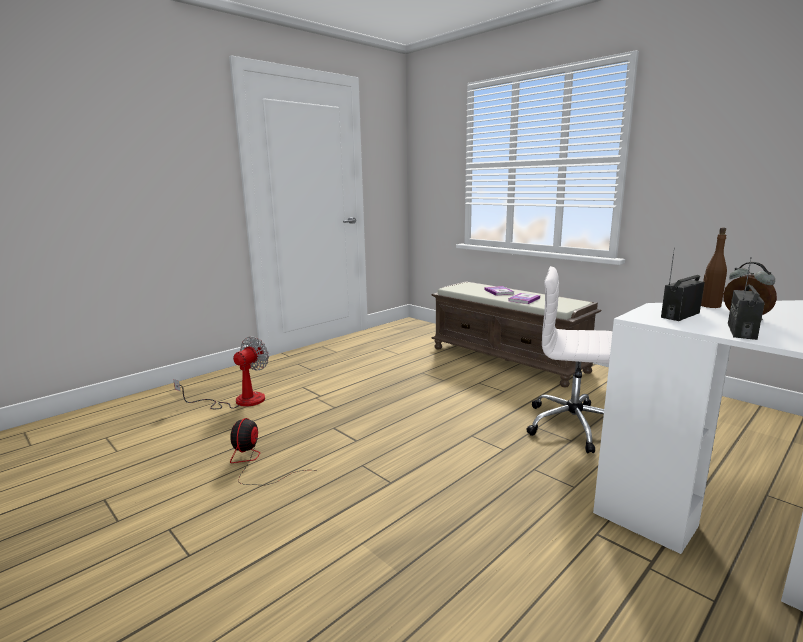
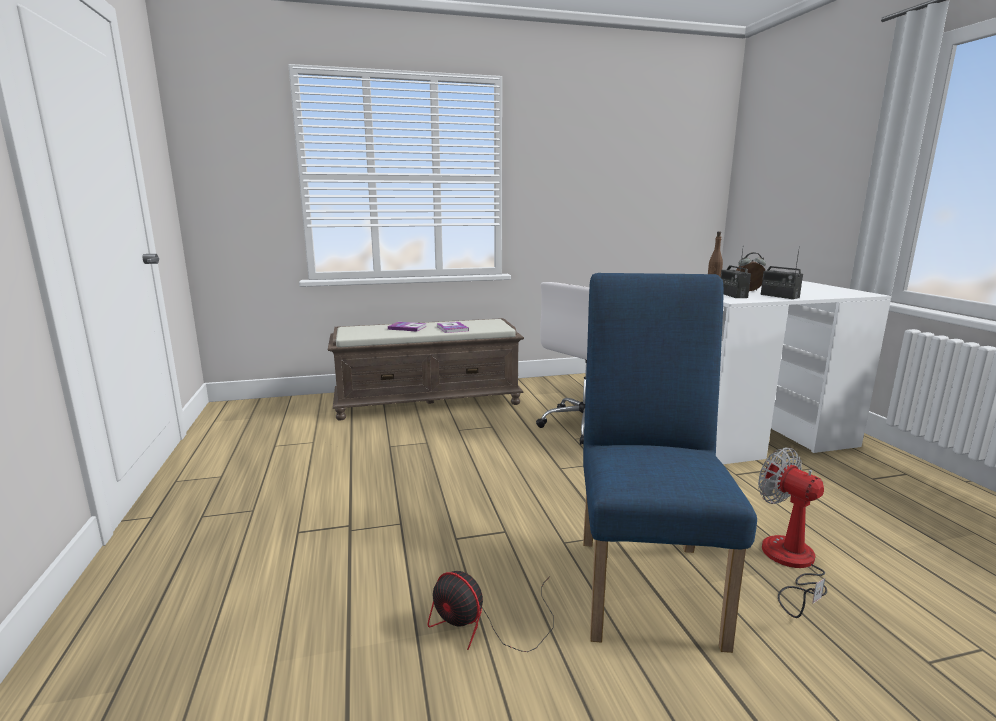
camera: 60 degrees left, 0 degrees up
(238, 401) = (252, 605): fan -> fan (790, 564)
(342, 511) = (646, 579): none -> blue chair

